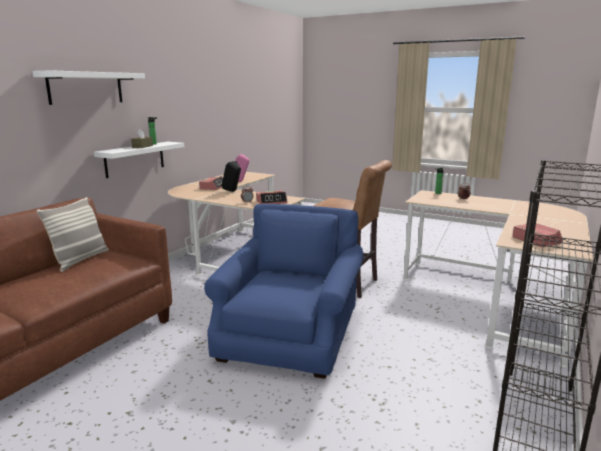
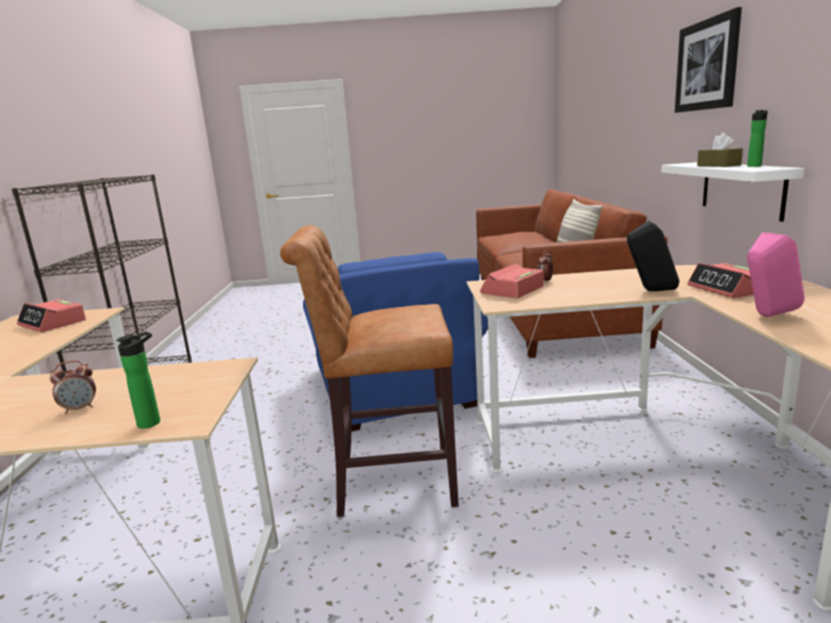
camera: 150 degrees right, 0 degrees up
(86, 88) = (707, 65): white shelf -> picture

